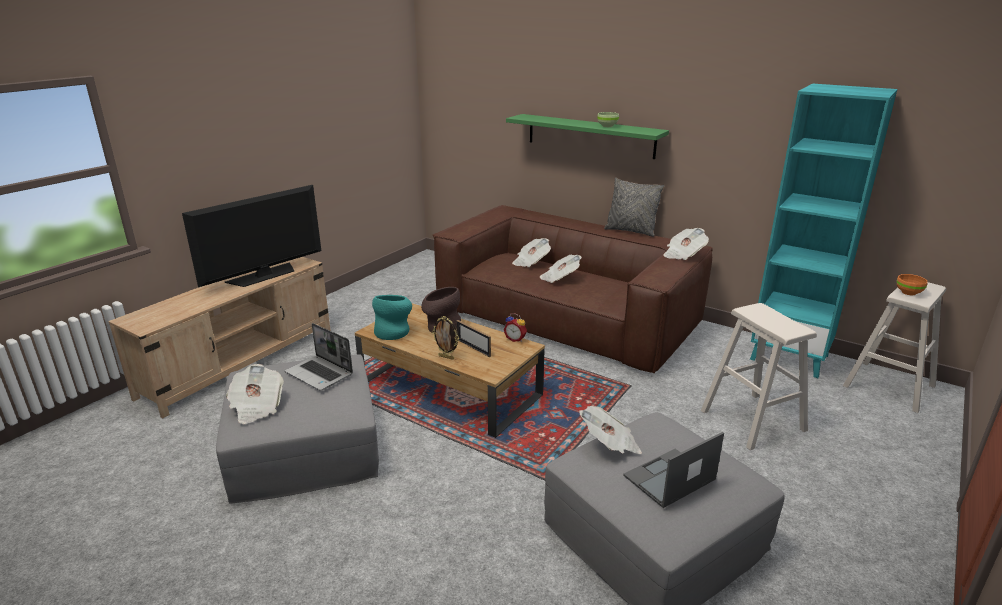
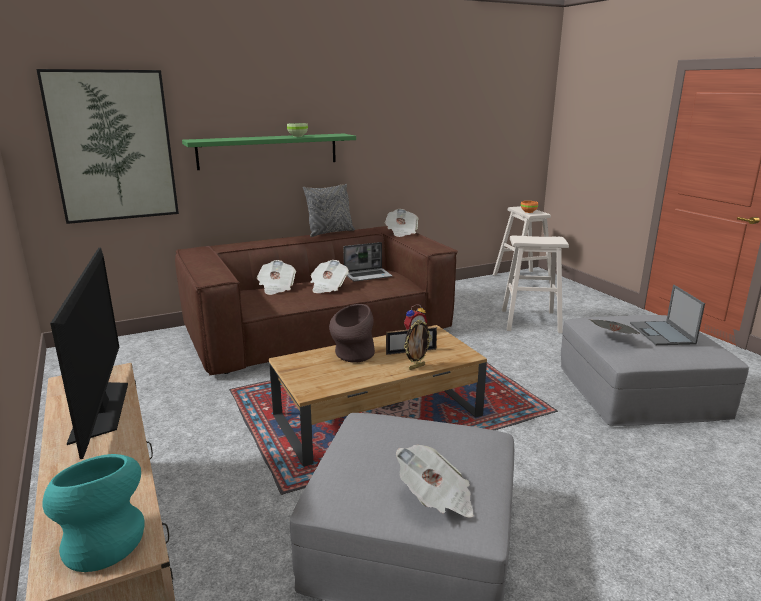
camera: 60 degrees left, 5 degrees down
(320, 374) = (394, 438): laptop -> laptop (368, 275)
(393, 332) = (329, 380): turquoise vase -> turquoise vase (103, 540)
(477, 112) = (113, 147): none -> picture
(790, 357) = (468, 287): turquoise bookcase -> none

